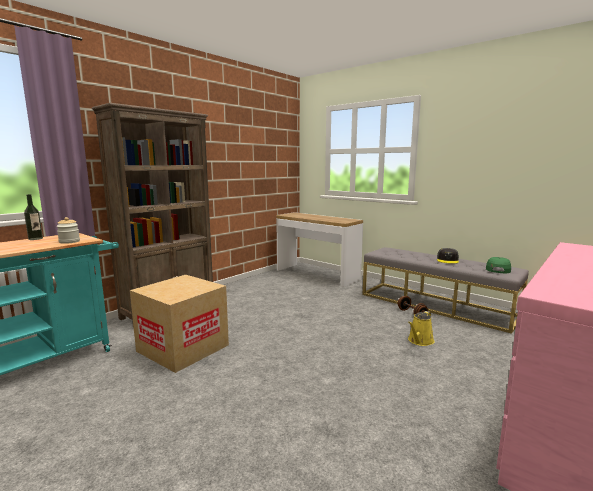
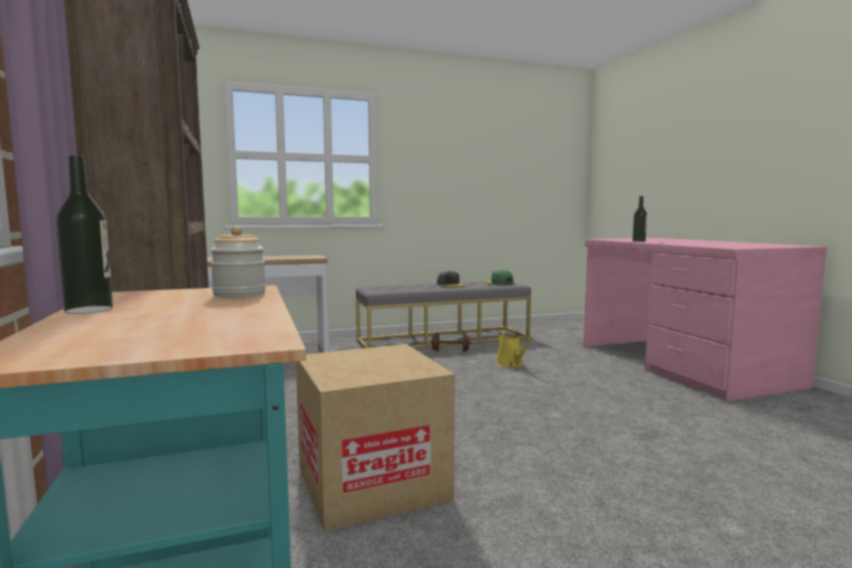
camera: 60 degrees left, 5 degrees down
(564, 258) = (639, 241): none -> bottle

